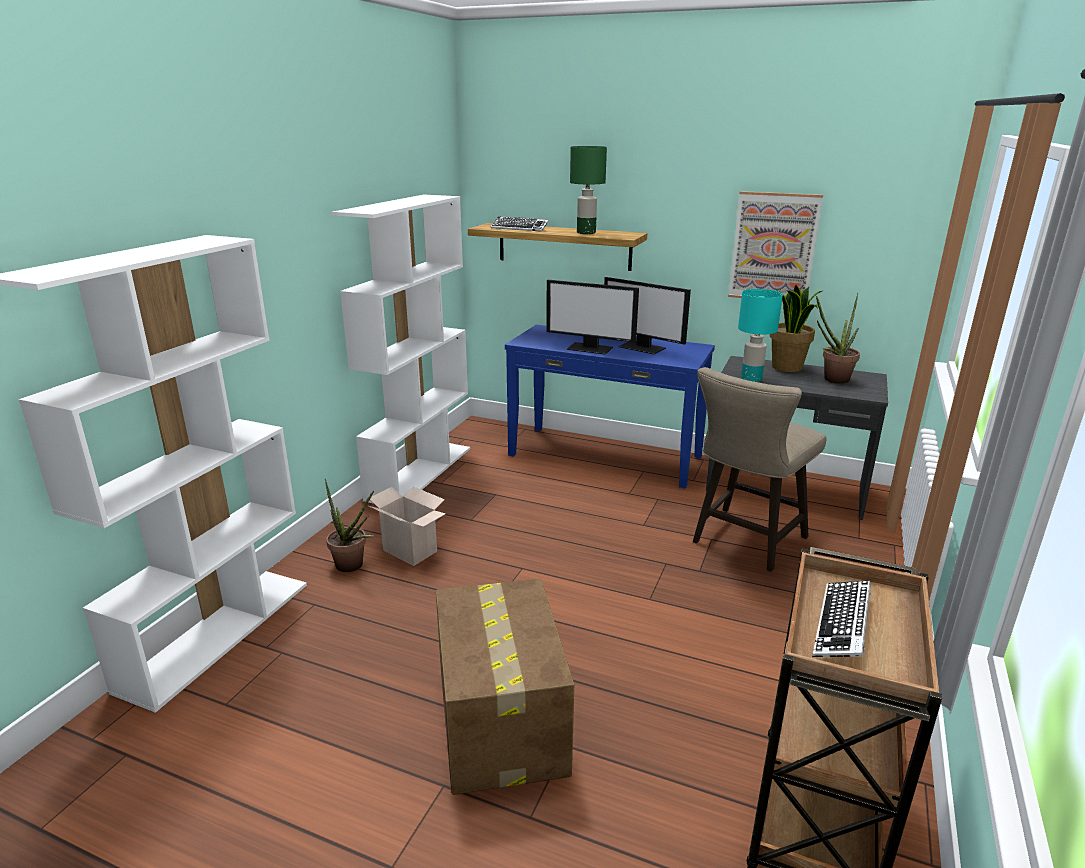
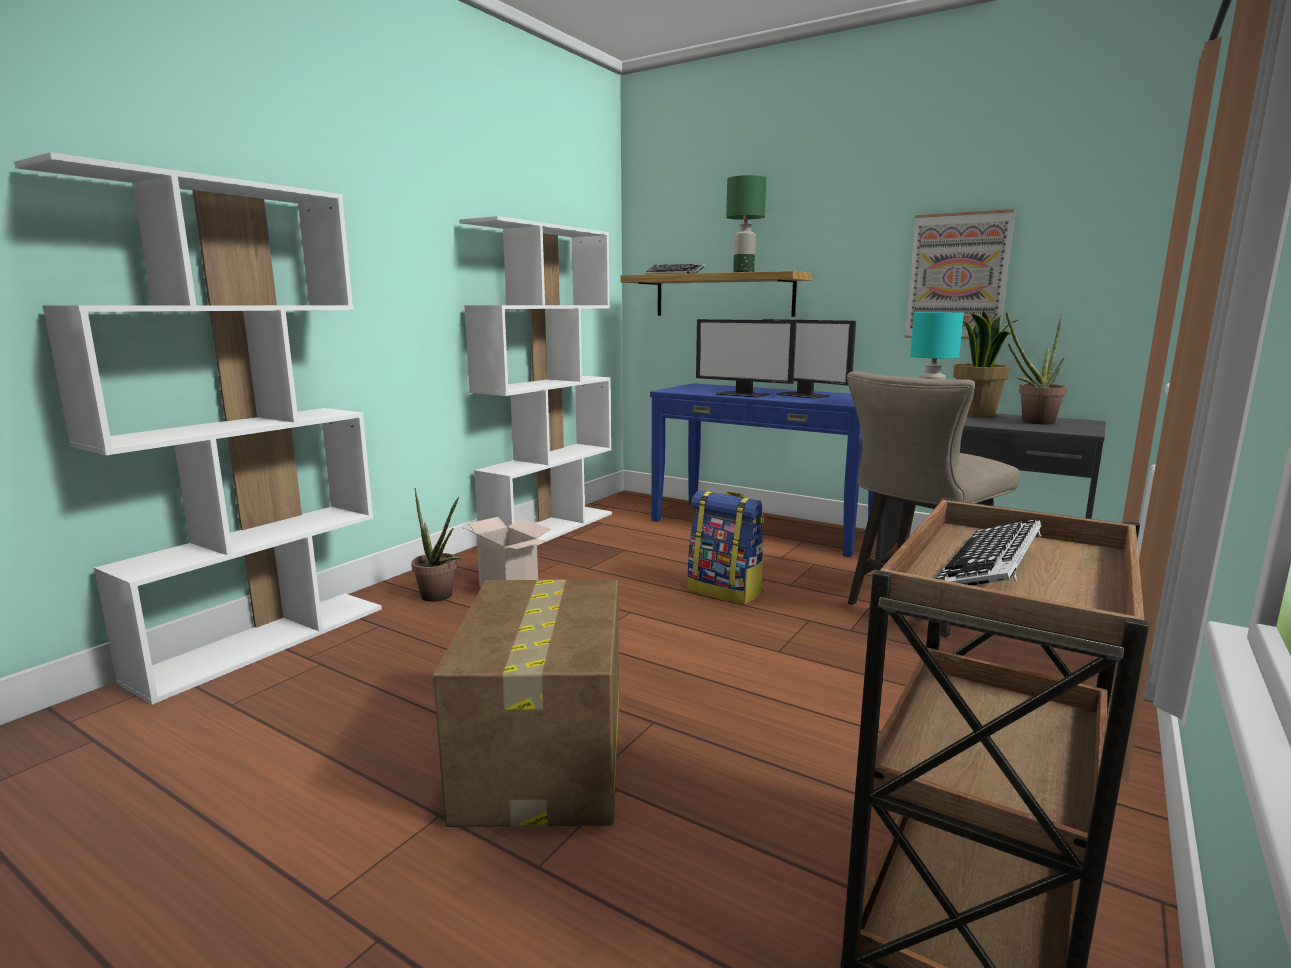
camera: 10 degrees right, 10 degrees down
(594, 537) = (726, 591): none -> backpack

